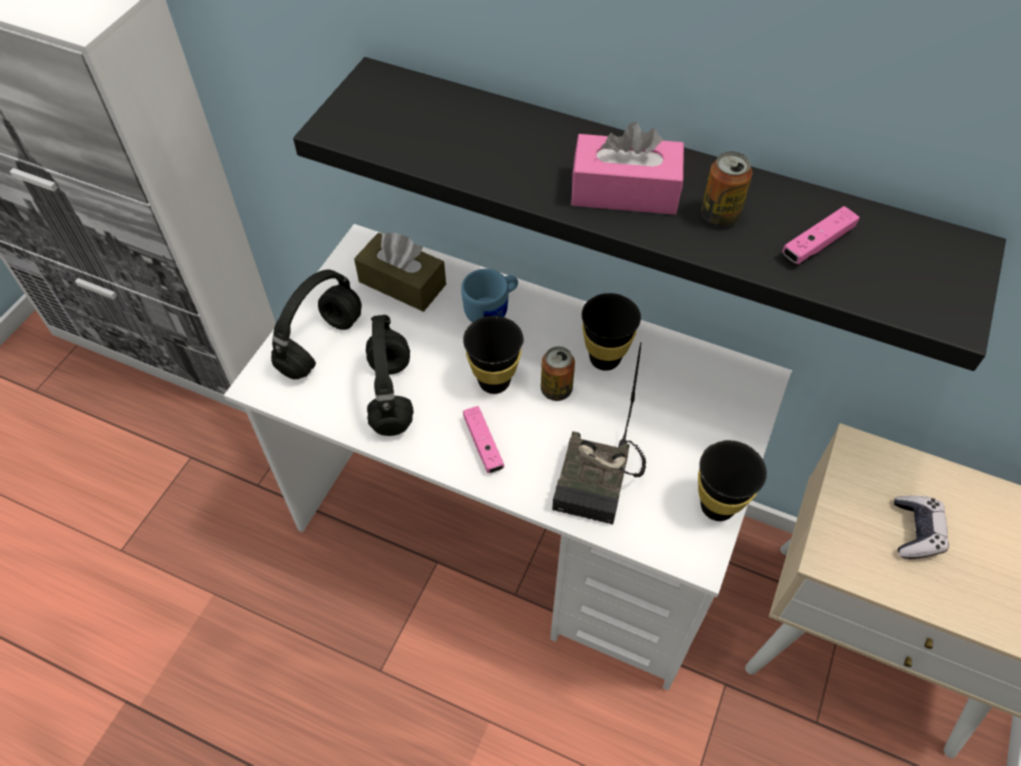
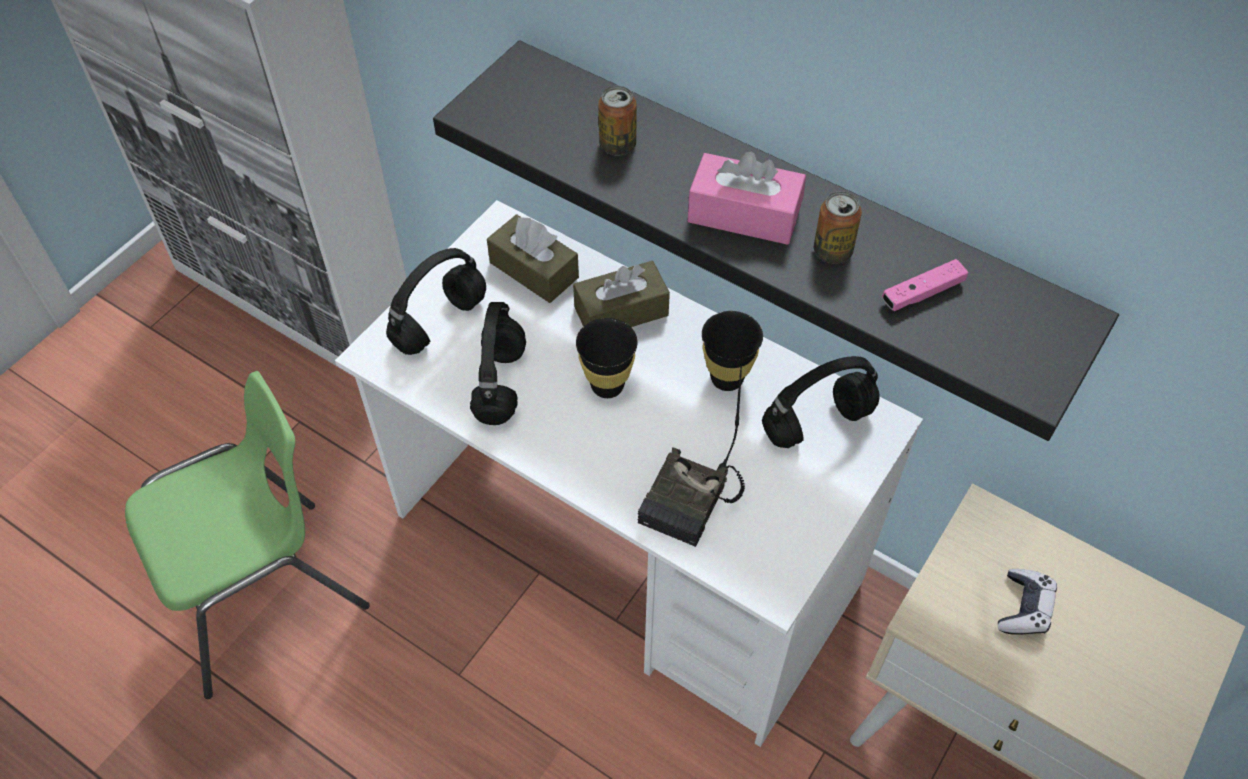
camera: 10 degrees right, 0 degrees up
(183, 625) = (264, 594): none -> green chair
(483, 444) = (582, 447): pink game controller -> none
(492, 310) = (621, 311): blue mug -> brown tissue box
(556, 390) = (669, 403): can -> can (617, 145)
(698, 387) = (818, 421): none -> black headphones
(717, 506) = (807, 545): black cup -> none

